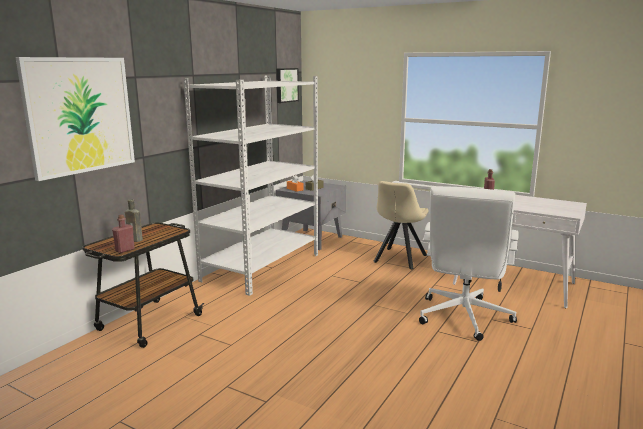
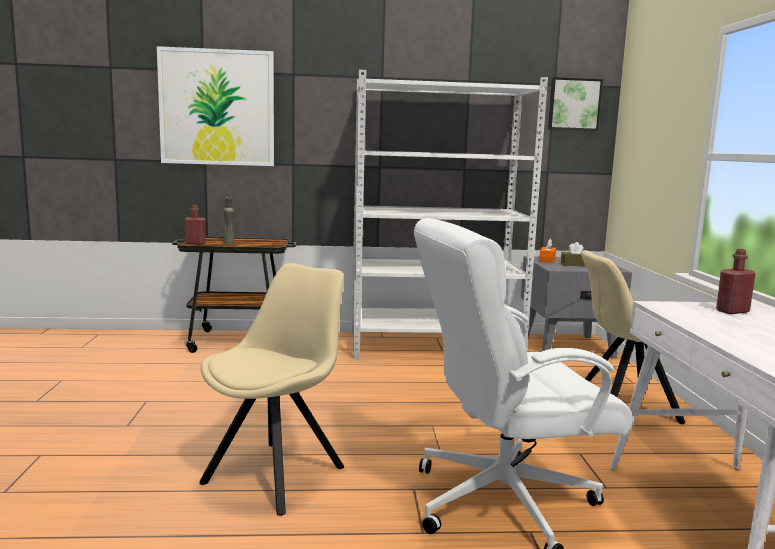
camera: 55 degrees right, 5 degrees down
(392, 363) = (276, 475): none -> beige chair

